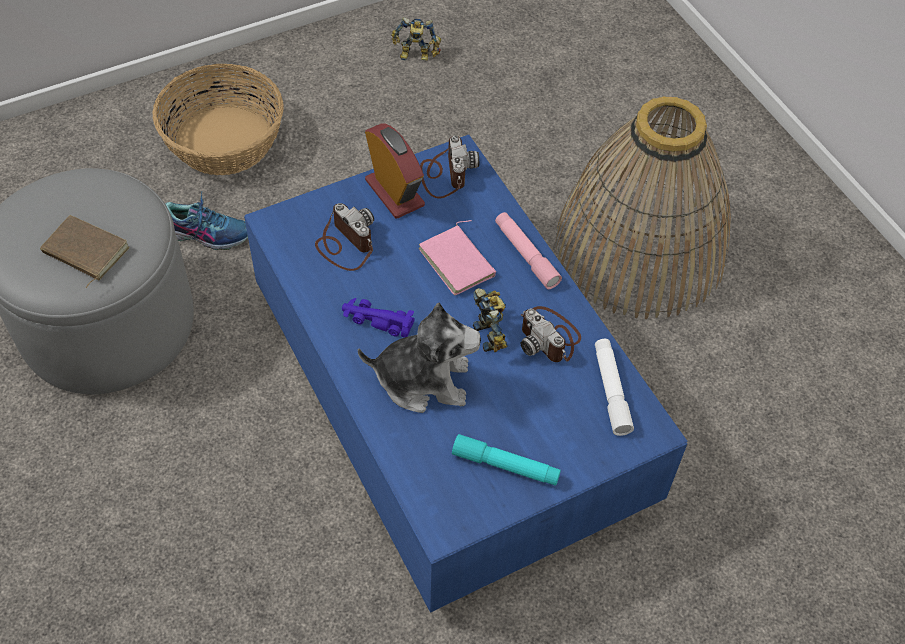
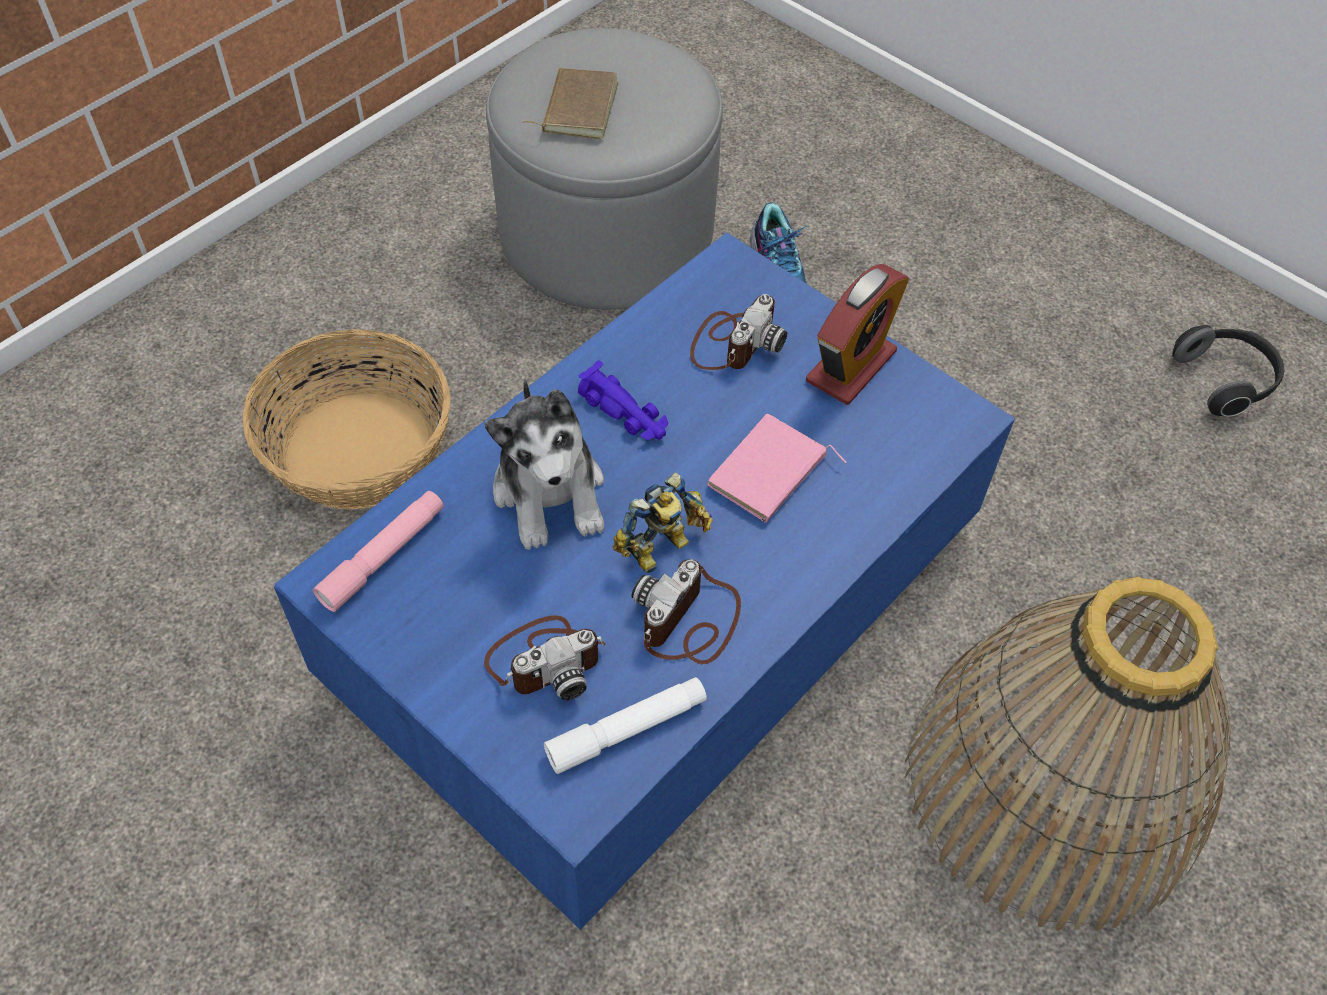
camera: 70 degrees right, 0 degrees up
(225, 141) = (929, 238): basket -> basket (358, 451)
(376, 320) = (625, 413): purple toy car -> purple toy car turned 135 degrees clockwise
(416, 56) = (1224, 380): toy robot -> headphones
(445, 174) = (920, 412): camera -> camera (545, 659)
(505, 466) = (446, 627): turquoise flashlight -> none
(526, 255) = (826, 551): pink flashlight -> pink flashlight (383, 556)

